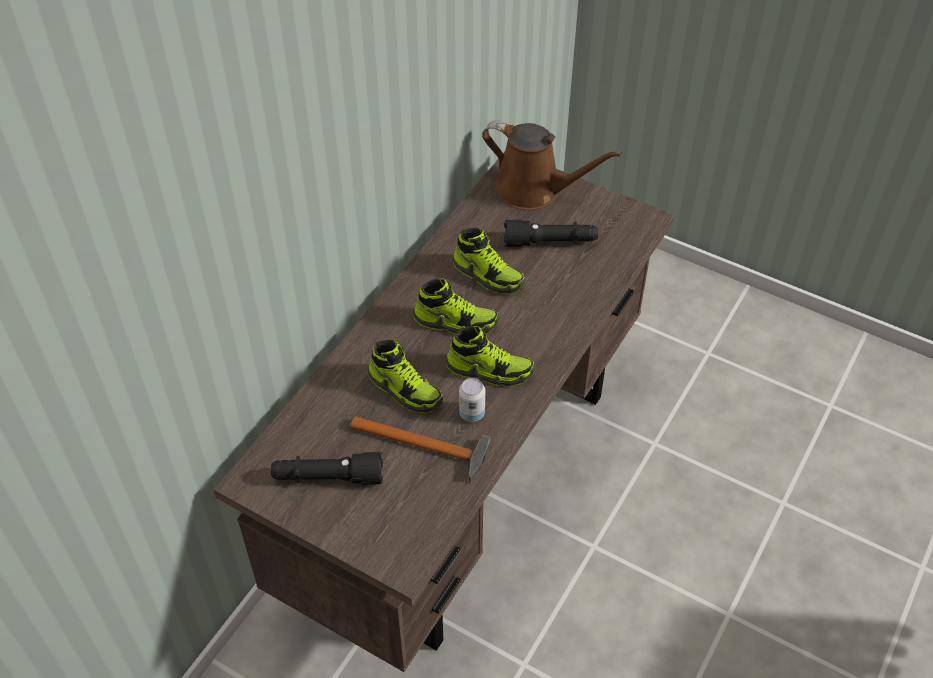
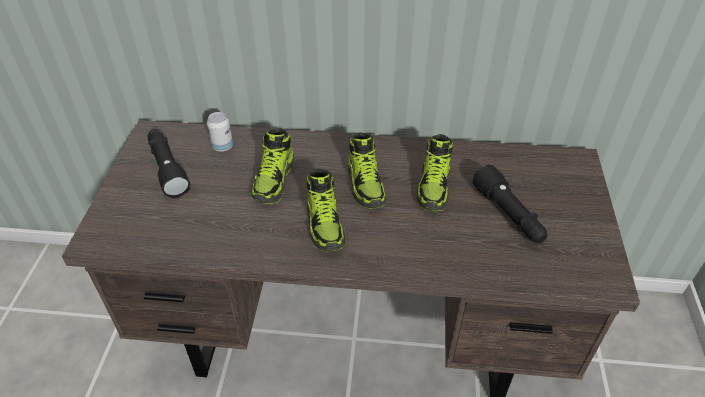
camera: 65 degrees right, 5 degrees down
(425, 446) = (220, 211): hammer -> none
(472, 413) = (270, 228): can -> can (222, 146)
(534, 190) = (564, 183): brown watering can -> none

